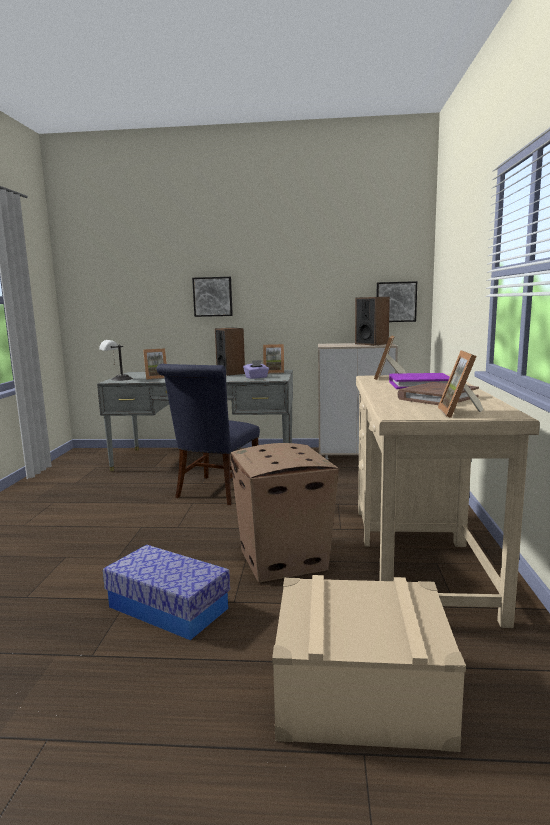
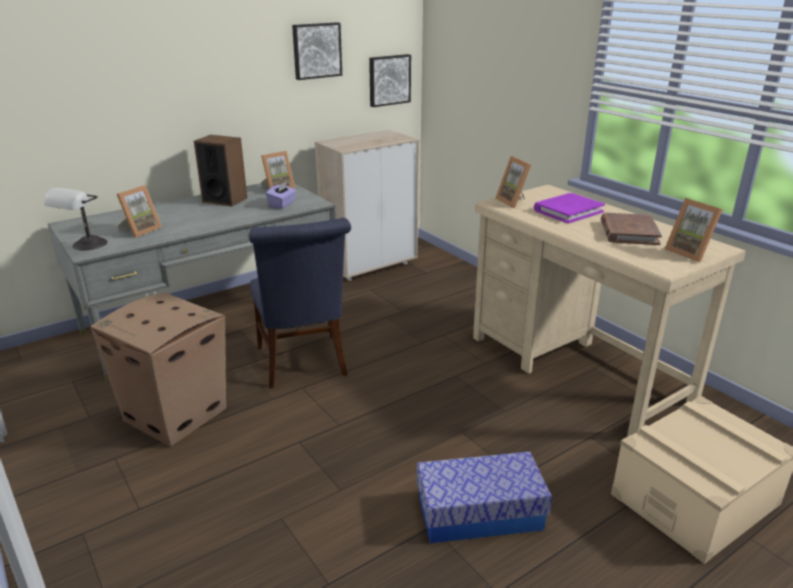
camera: 40 degrees left, 15 degrees up
(213, 296) = (169, 90): picture -> picture (316, 50)
(283, 560) = (492, 417): cardboard box -> cardboard box (176, 414)
(371, 344) = (381, 137): speaker -> none

